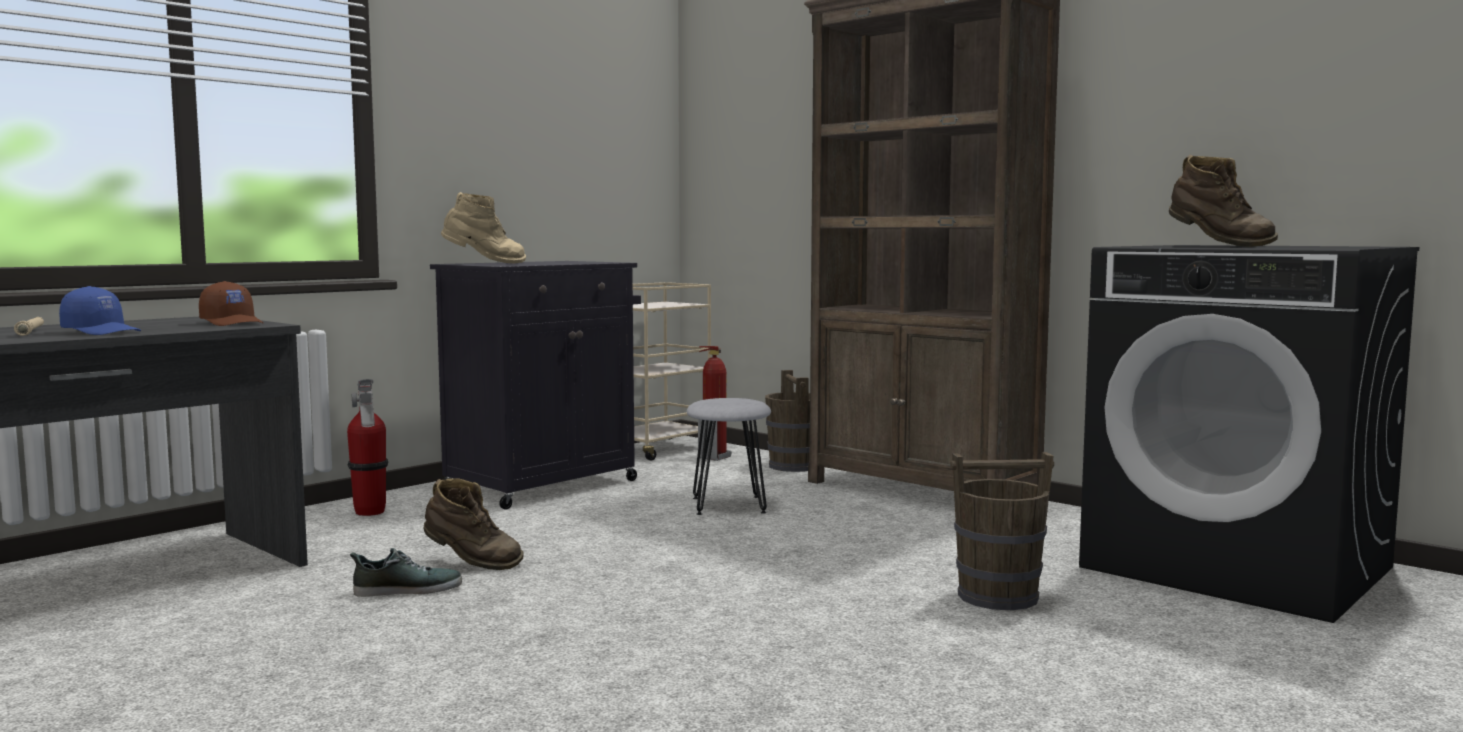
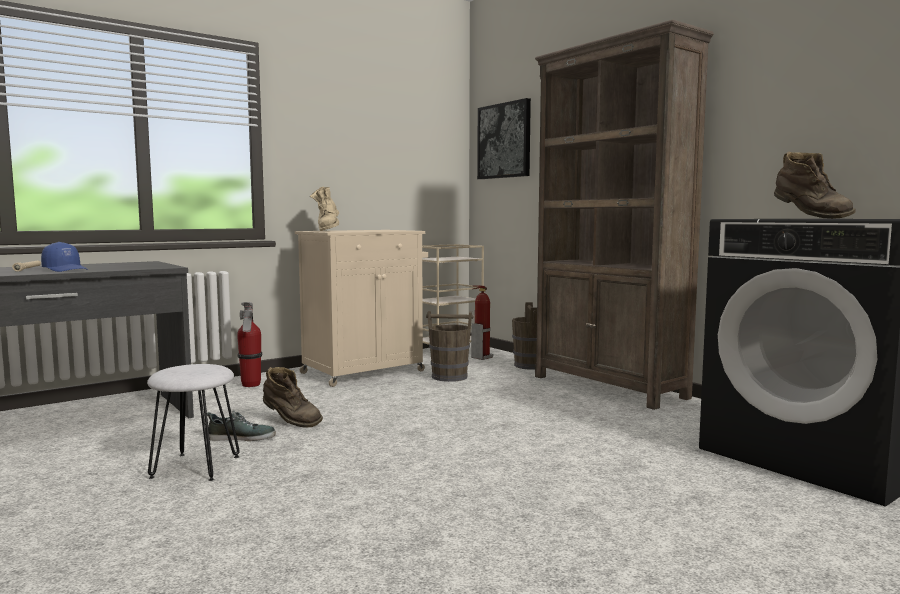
camera: 10 degrees right, 0 degrees up
(233, 323) = (151, 265): brown cap -> none
(484, 263) = (328, 230): beige boot -> beige boot turned 90 degrees clockwise
(544, 485) = (365, 372): black cabinet -> beige cabinet
(728, 505) = (474, 390): white stool -> white stool (196, 466)
(740, 123) = (504, 141): none -> picture
(997, 596) = (628, 467): brown bucket -> brown bucket (449, 377)

